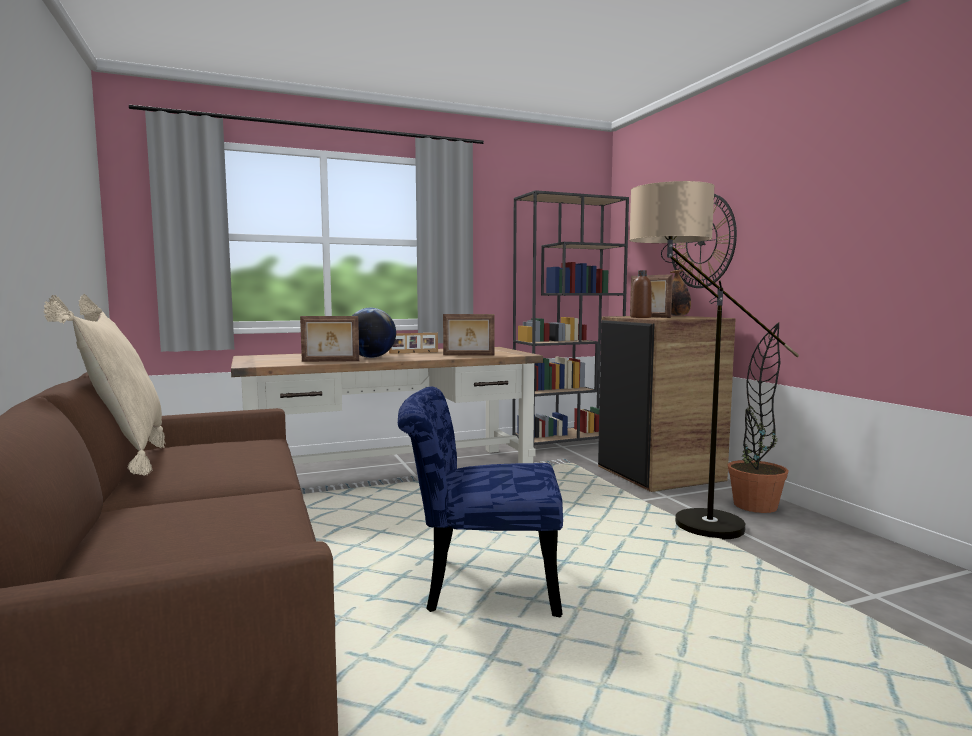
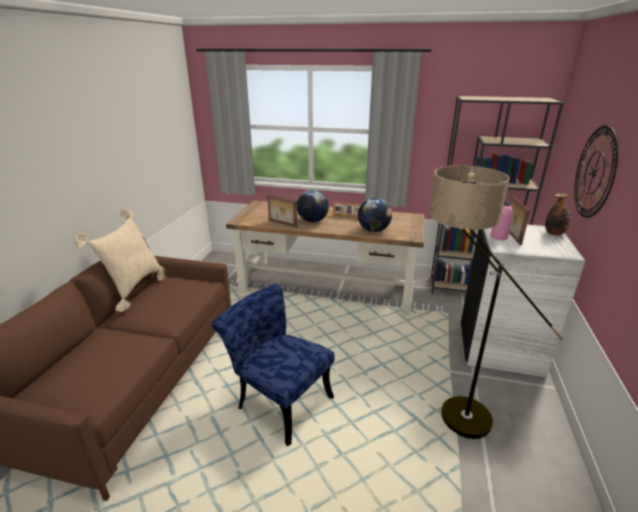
camera: 35 degrees right, 20 degrees up
(468, 355) = (373, 230): picture frame -> globe
(641, 317) = (498, 237): brown bottle -> pink bottle
(660, 473) = (499, 348): brown cabinet -> white cabinet
(755, 506) = (531, 414): potted plant -> none

